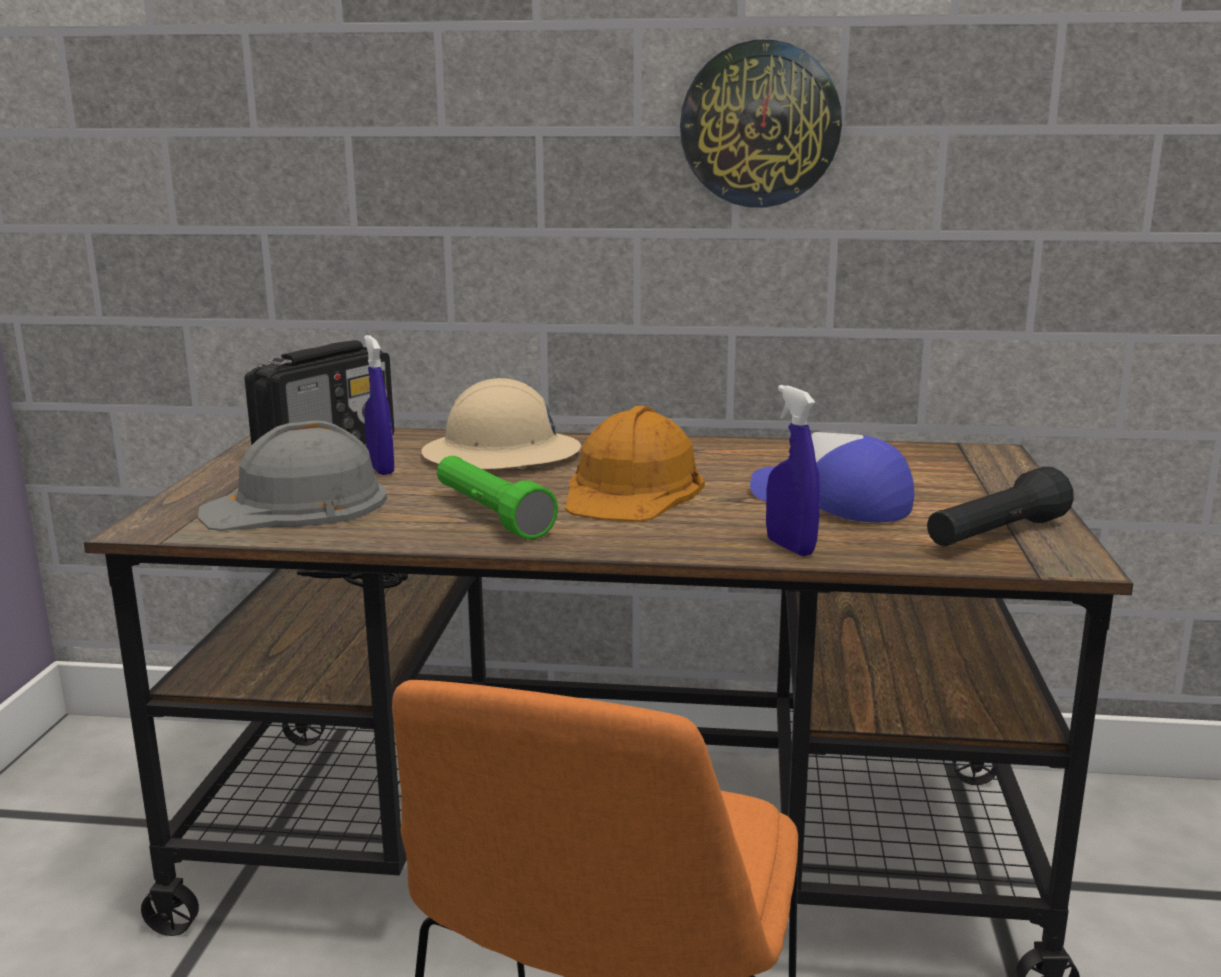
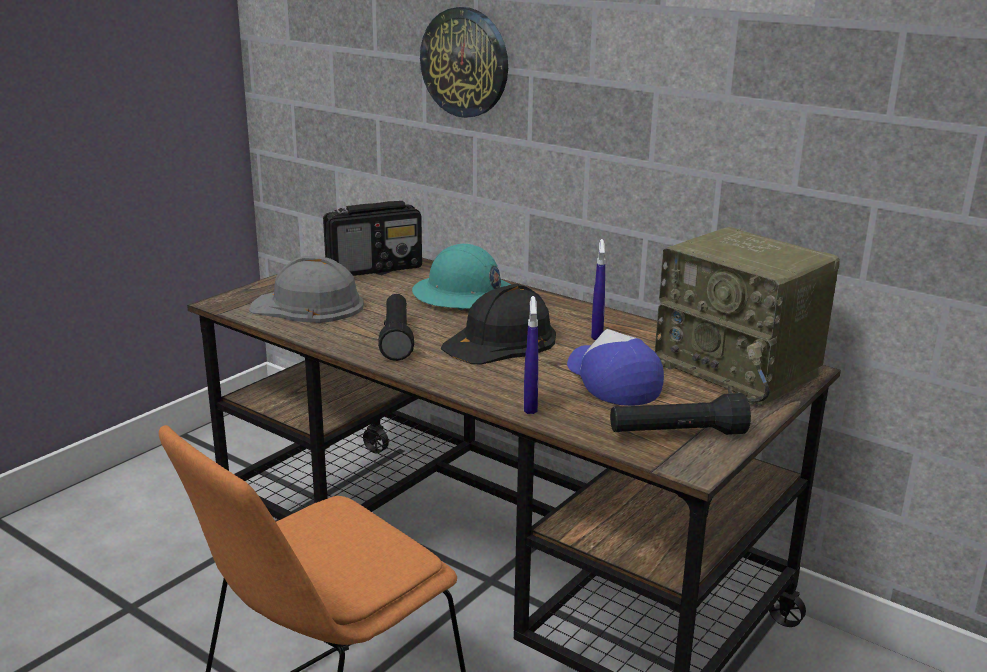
camera: 30 degrees right, 5 degrees up
(381, 469) = (383, 290): blue spray bottle -> blue spray bottle (597, 334)
(491, 515) = (396, 338): green flashlight -> black flashlight
(502, 455) = (464, 295): beige hard hat -> turquoise hard hat
(632, 490) = (501, 341): orange hard hat -> black hard hat
(760, 125) = (668, 87): wall clock -> wall clock (465, 62)
(937, 464) = (740, 370): none -> radio

